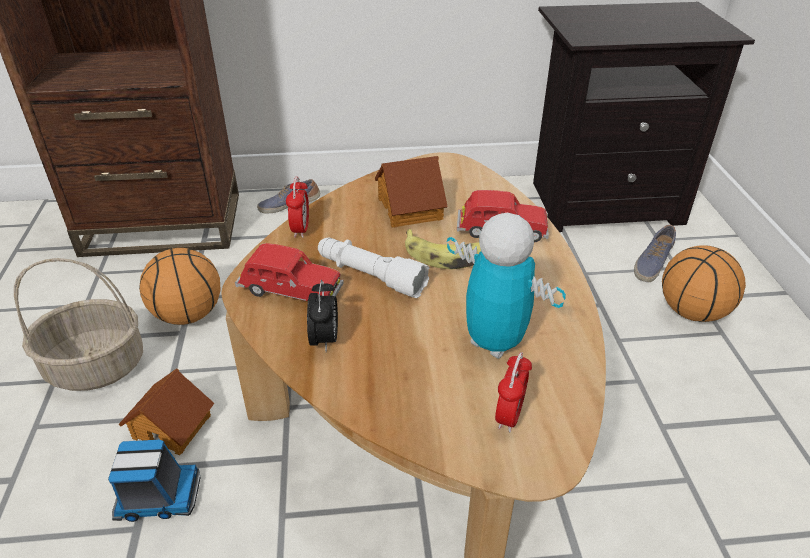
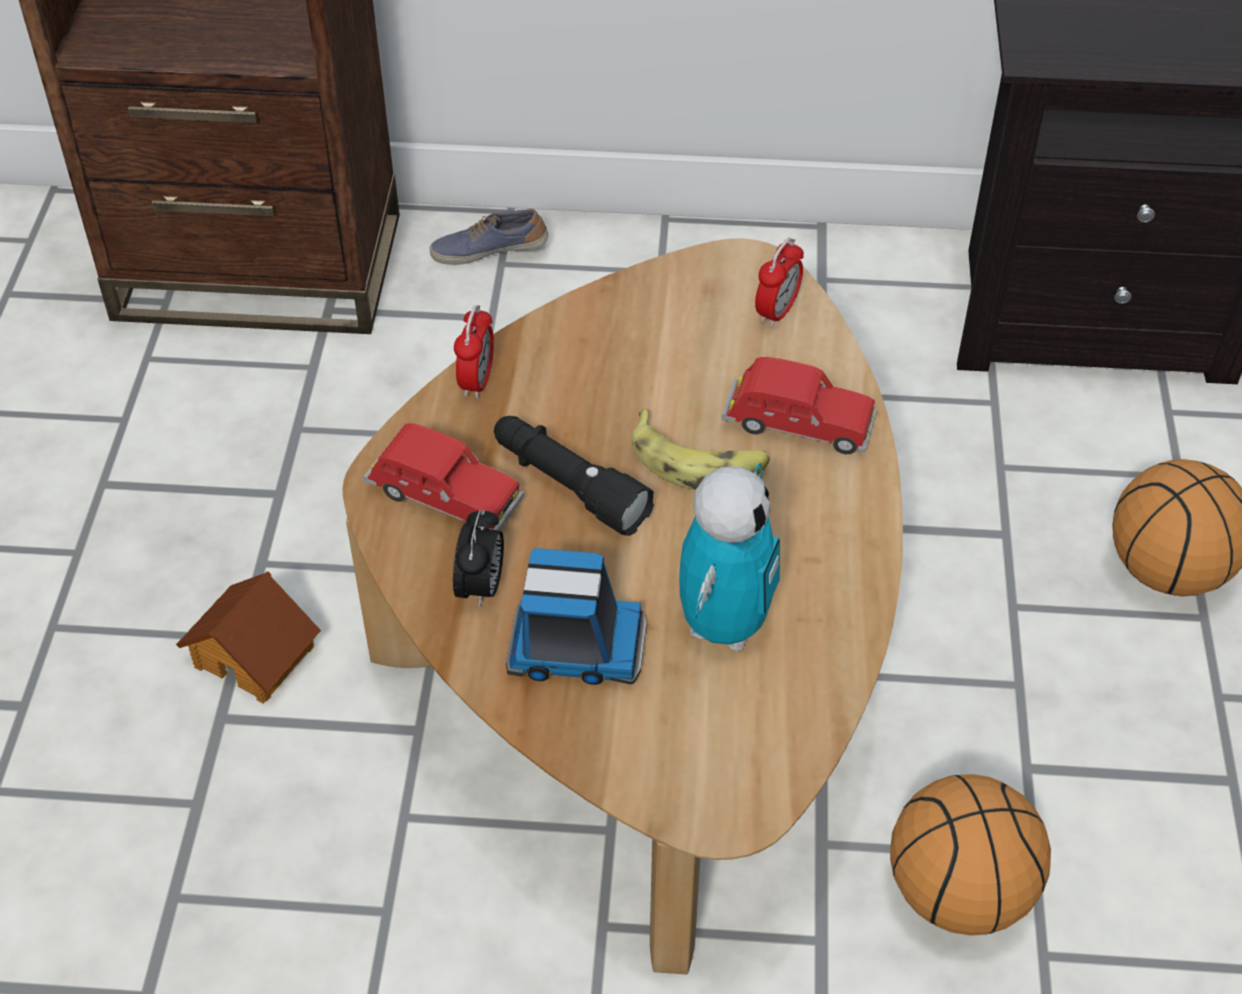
camera: 10 degrees right, 10 degrees up
(95, 367) = (139, 538): basket -> none
(156, 497) = (227, 762): toy truck -> toy truck (573, 648)
(189, 315) = (292, 462): basketball -> basketball (960, 894)
(370, 276) = (568, 486): white flashlight -> black flashlight
(411, 208) = (663, 359): toy house -> none
(494, 342) = (724, 626): toy robot -> toy robot turned 60 degrees clockwise
(509, 416) = (710, 740): alarm clock -> alarm clock (777, 312)
(652, 263) = (1134, 461): shoe -> none

